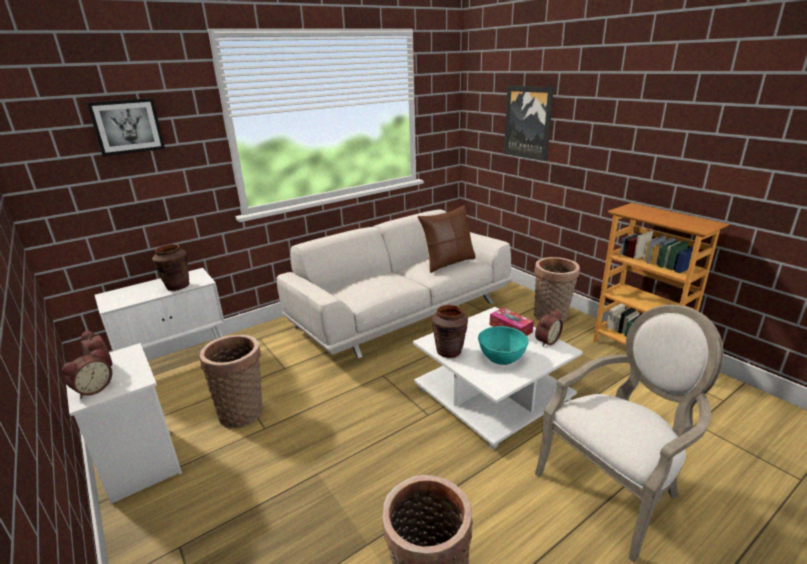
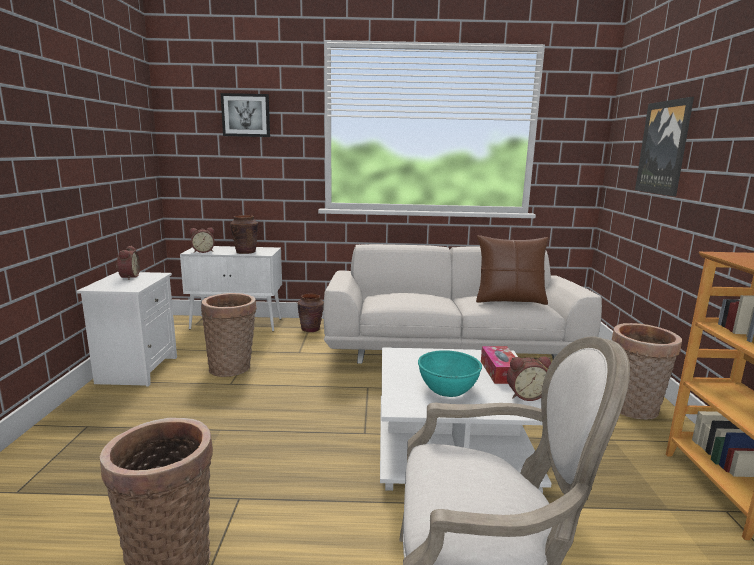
camera: 35 degrees right, 10 degrees down
(93, 389) = (107, 284): alarm clock -> alarm clock (203, 251)
(449, 351) = (401, 365): brown vase -> brown vase (311, 329)

